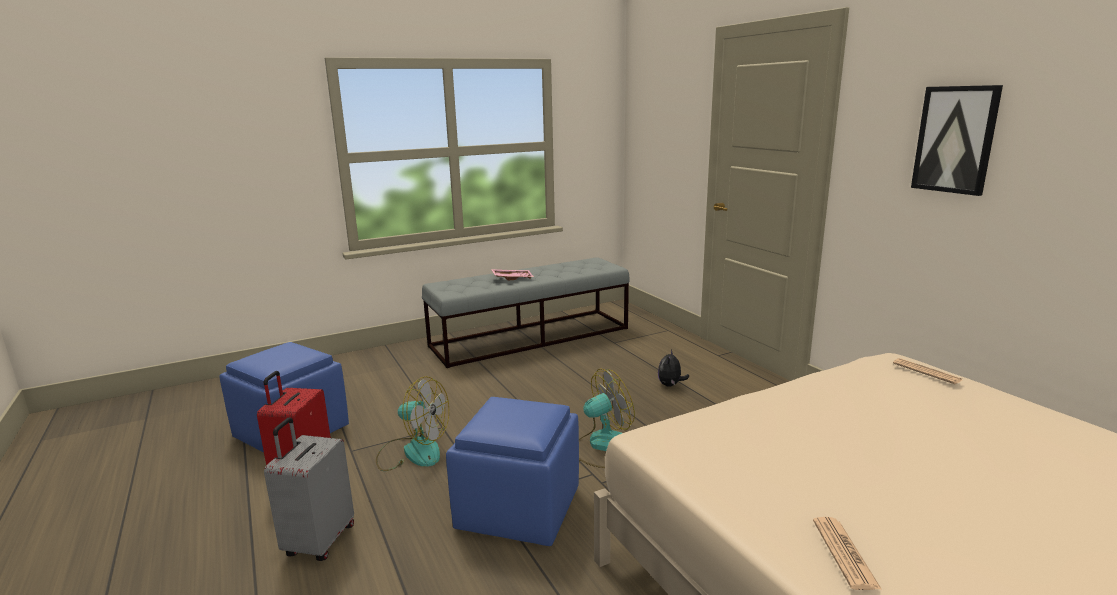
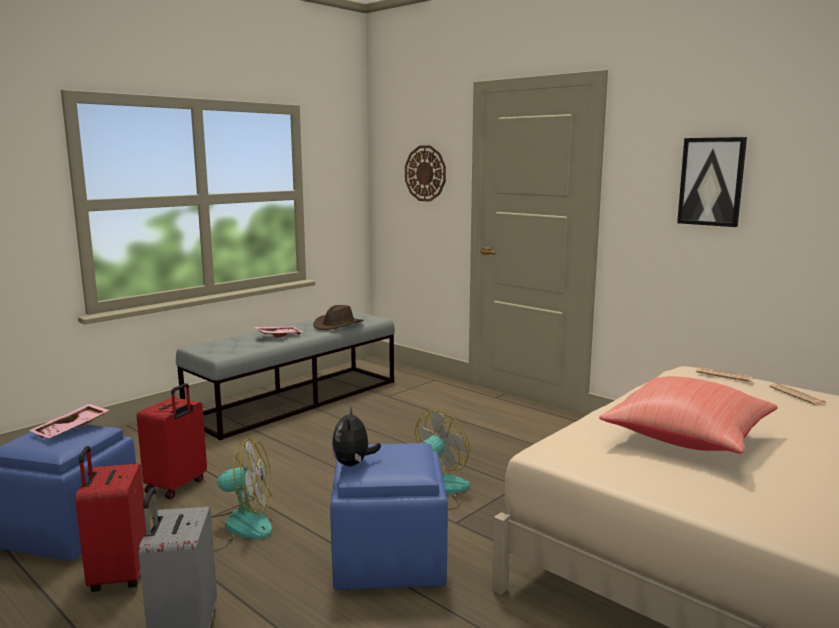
camera: 20 degrees left, 5 degrees down
(292, 352) = (72, 429): none -> pink tray
(390, 406) = (177, 486): none -> red suitcase
(572, 271) = (338, 325): none -> brown hat
(670, 385) = (467, 428): plush toy -> plush toy (353, 464)
(671, 124) = (425, 173): none -> wall clock
(816, 448) = (688, 439): none -> red pillow
(844, 553) = (770, 507): newspaper -> newspaper (797, 395)

